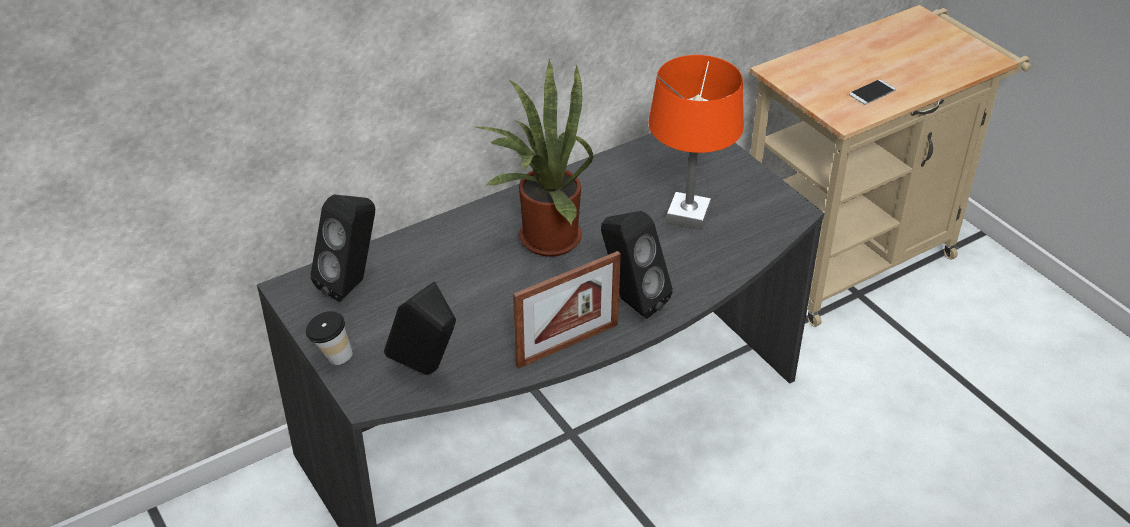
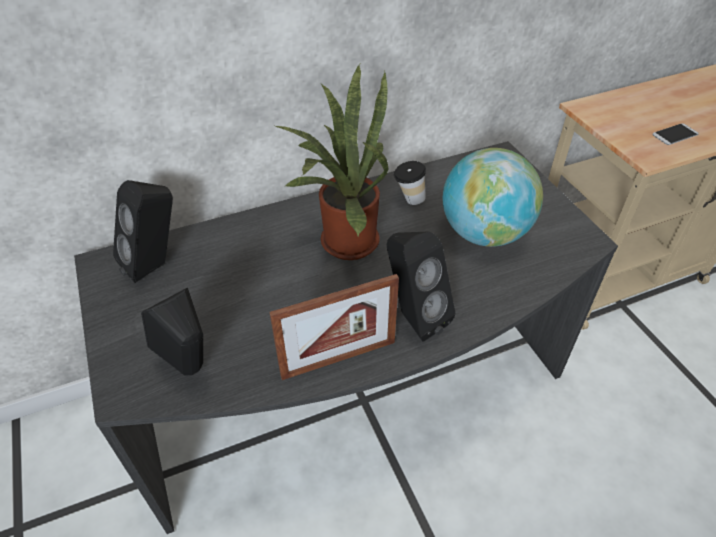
camera: 10 degrees right, 5 degrees up
(332, 358) = (107, 342): cup -> cup (408, 200)
(688, 215) = (484, 233): orange table lamp -> globe

